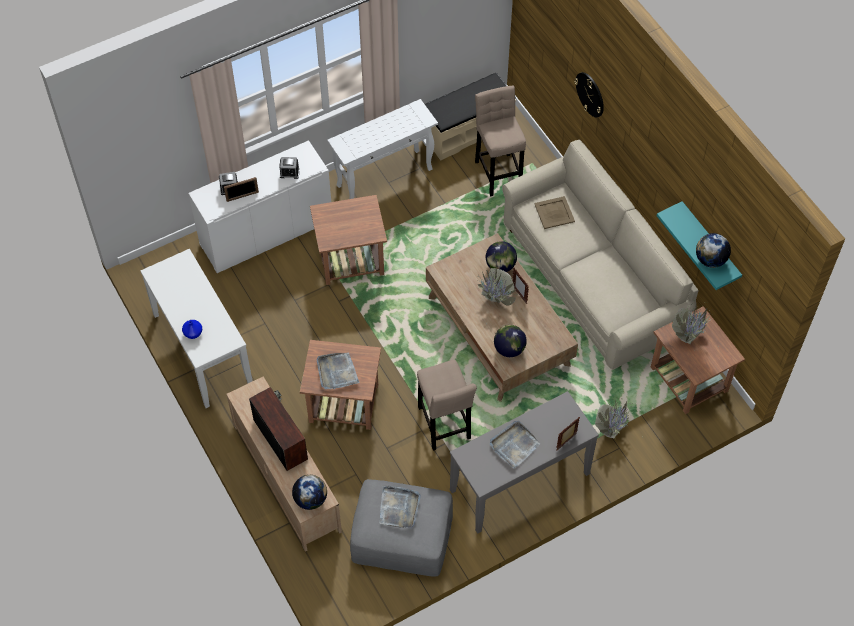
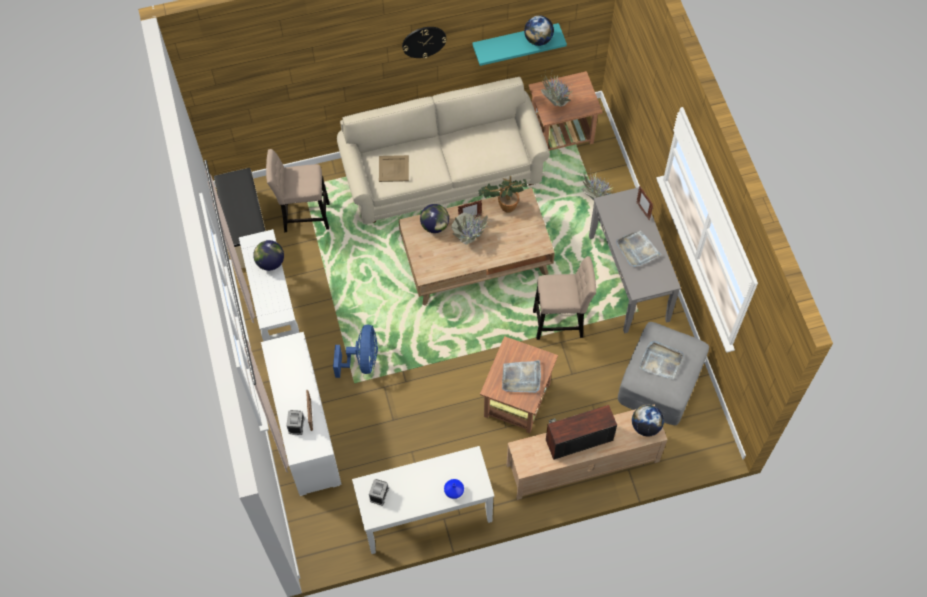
camera: 75 degrees left, 5 degrees up
(289, 173) = (295, 366): alarm clock -> alarm clock (379, 494)
(351, 259) = (362, 360): brown side table -> blue fan
(509, 349) = (523, 240): globe -> globe (270, 262)
(546, 322) = (504, 205): none -> potted plant
(590, 94) = (328, 79): wall clock -> wall clock (424, 41)

